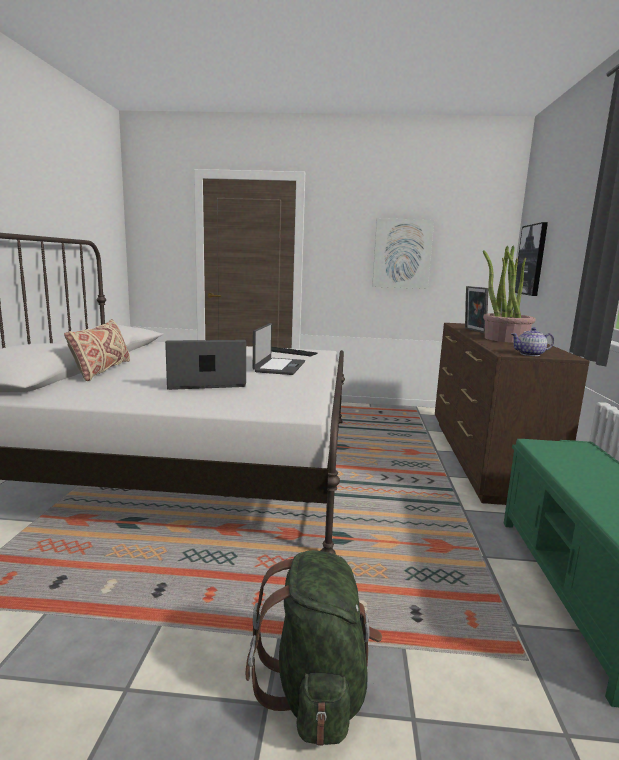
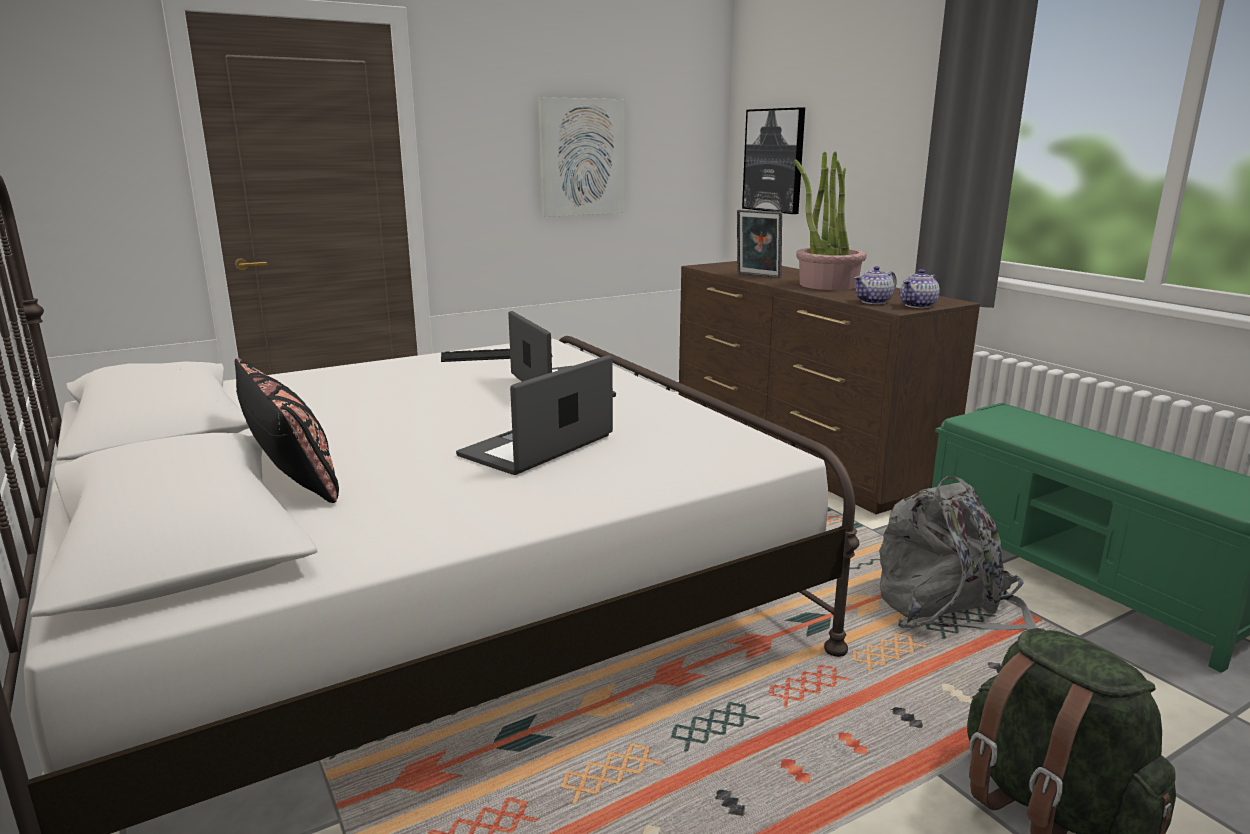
camera: 35 degrees left, 5 degrees up
(102, 370) = (290, 473): beige pillow -> black pillow
(441, 565) = (946, 606): none -> grey backpack
(504, 349) = (874, 302): none -> teapot

